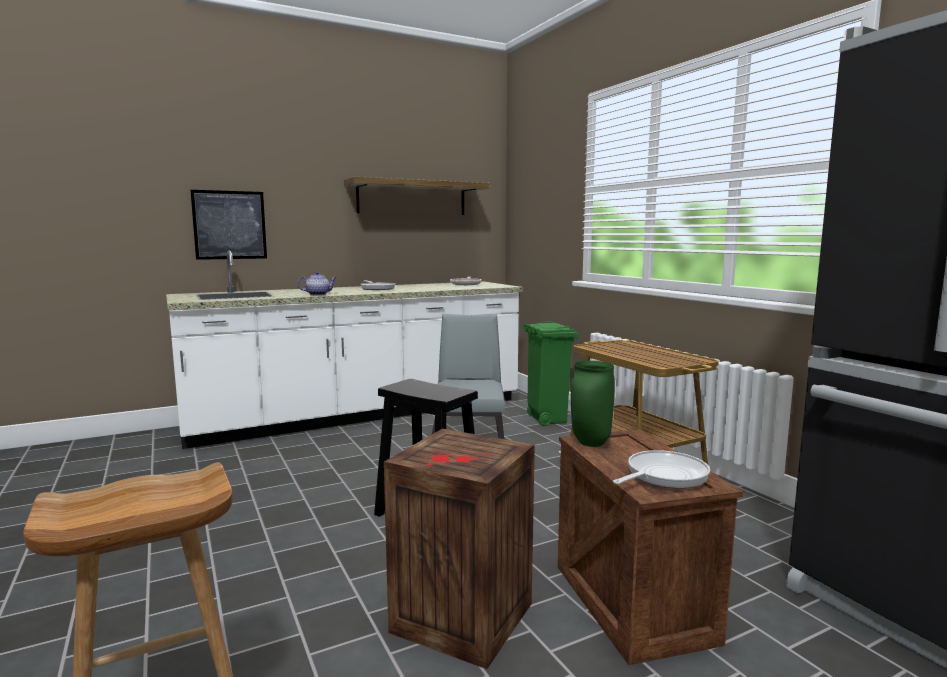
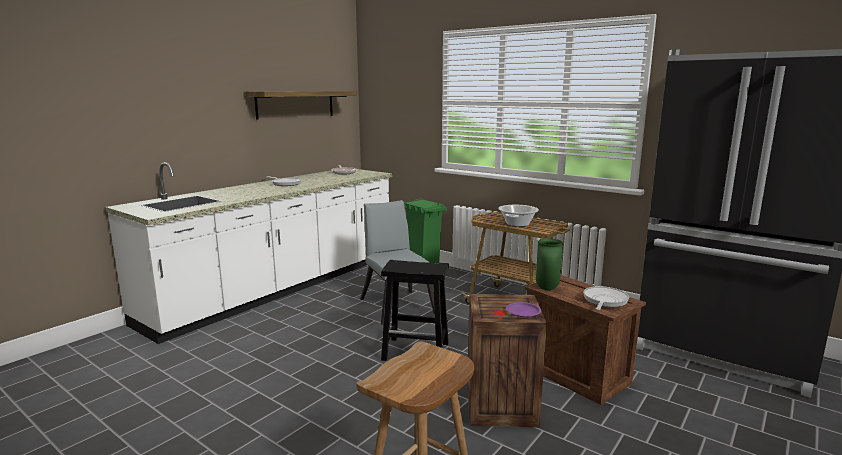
camera: 25 degrees left, 5 degrees up
(229, 225) = (155, 137): picture -> none
(318, 294) = (255, 195): teapot -> none
(476, 463) = (523, 312): none -> purple plate
(634, 354) = (517, 224): none -> cooking pot

